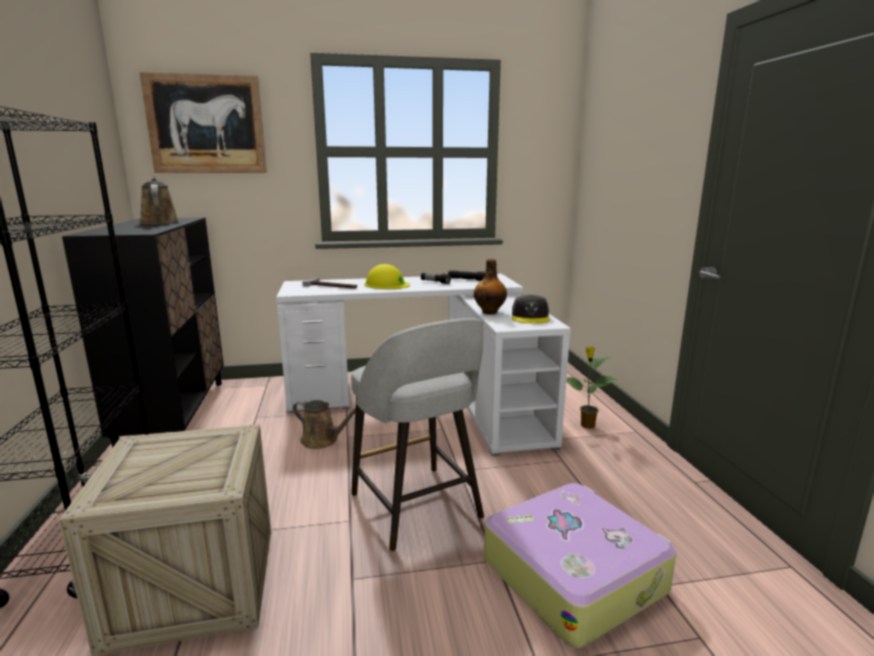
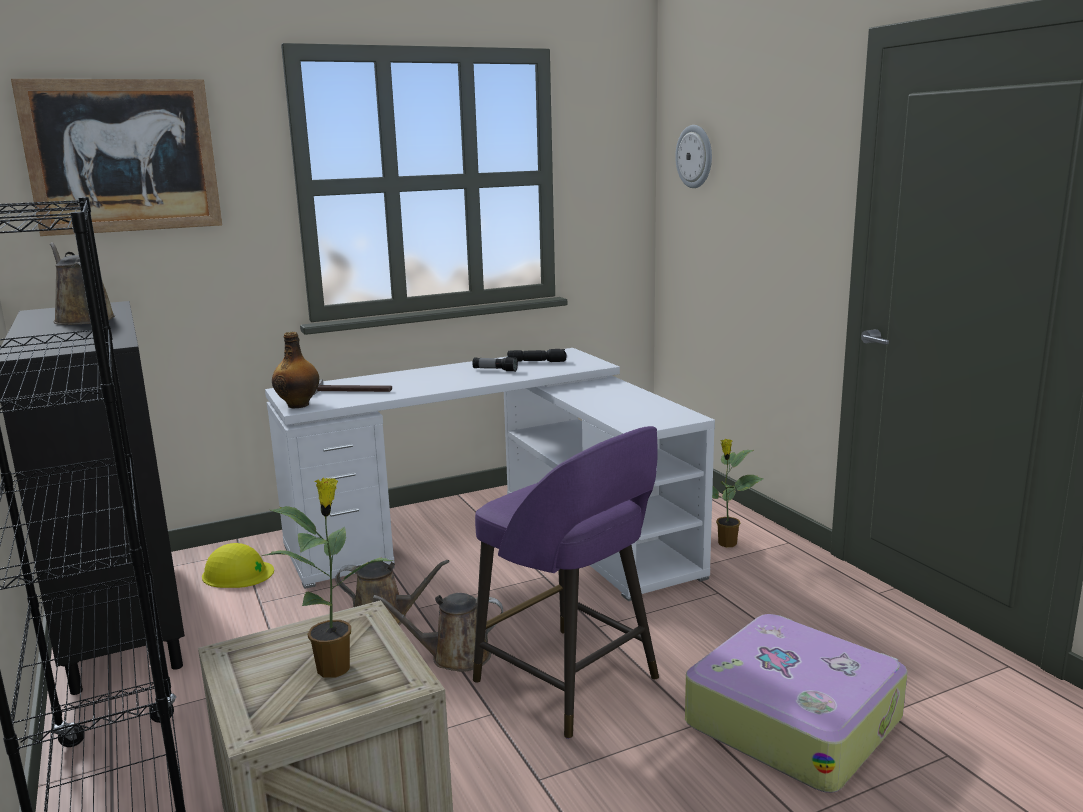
camera: 15 degrees left, 0 degrees up
(187, 466) = (336, 667): none -> potted plant
(350, 474) = (454, 657): none -> brown watering can
(386, 284) = (429, 380): yellow hard hat -> yellow hard hat (237, 573)
(417, 508) = (570, 682): grey stool -> purple stool
(490, 312) = (598, 408): bottle -> bottle (299, 405)
(530, 317) = (655, 409): grey cap -> none
(602, 138) = (695, 156): none -> wall clock

